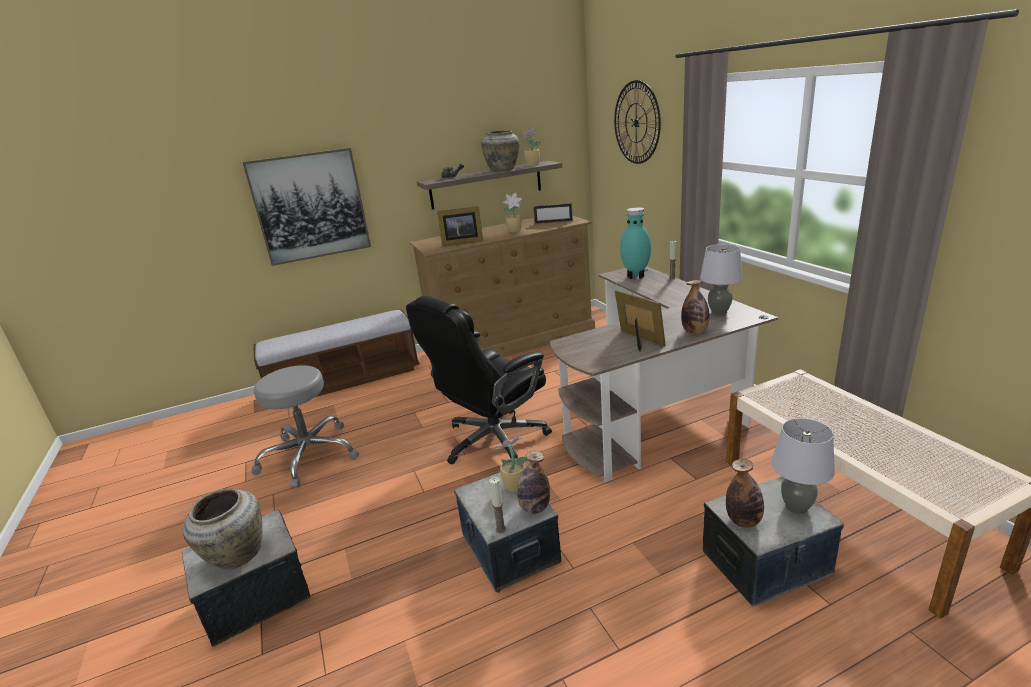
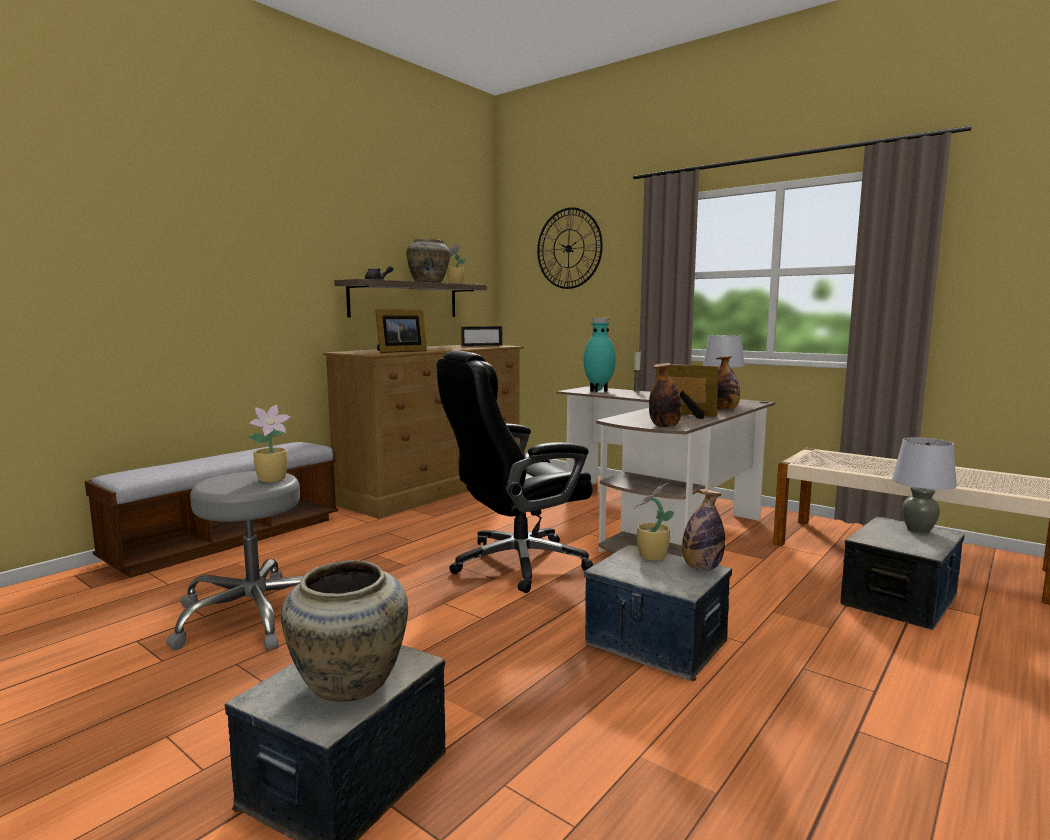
camera: 30 degrees left, 15 degrees down
(310, 206) = (203, 285): picture -> none
(492, 441) = (516, 563): black office chair -> black office chair turned 45 degrees clockwise
(500, 529) = (691, 588): candle -> none
(515, 231) = (450, 348): potted plant -> potted plant (273, 479)
(743, 521) = (896, 544): bottle -> bottle (664, 426)

